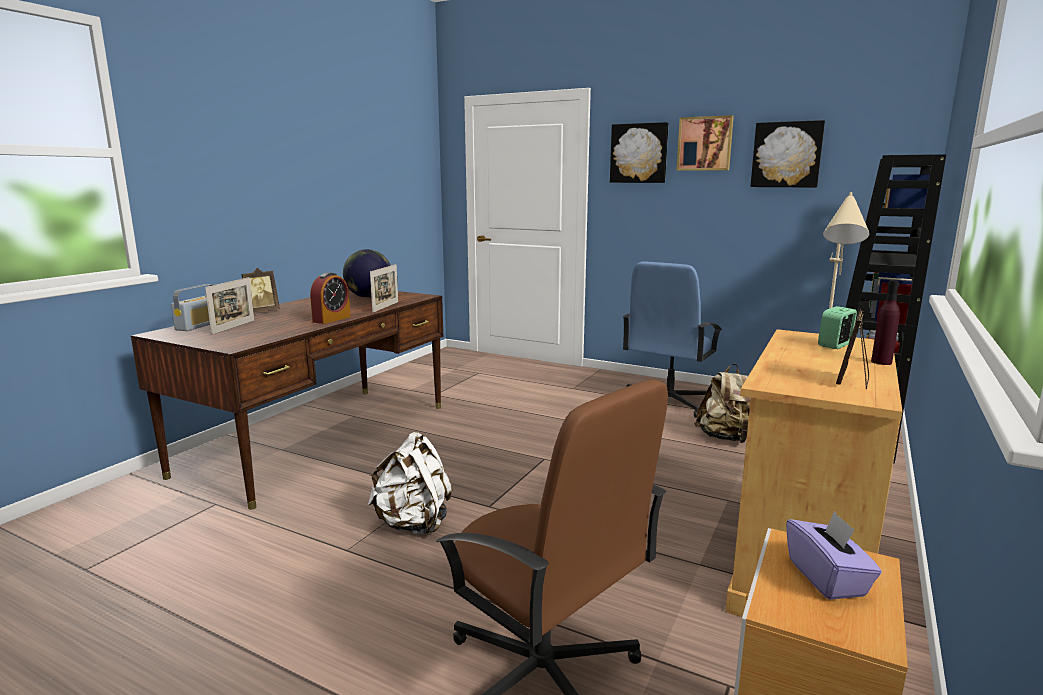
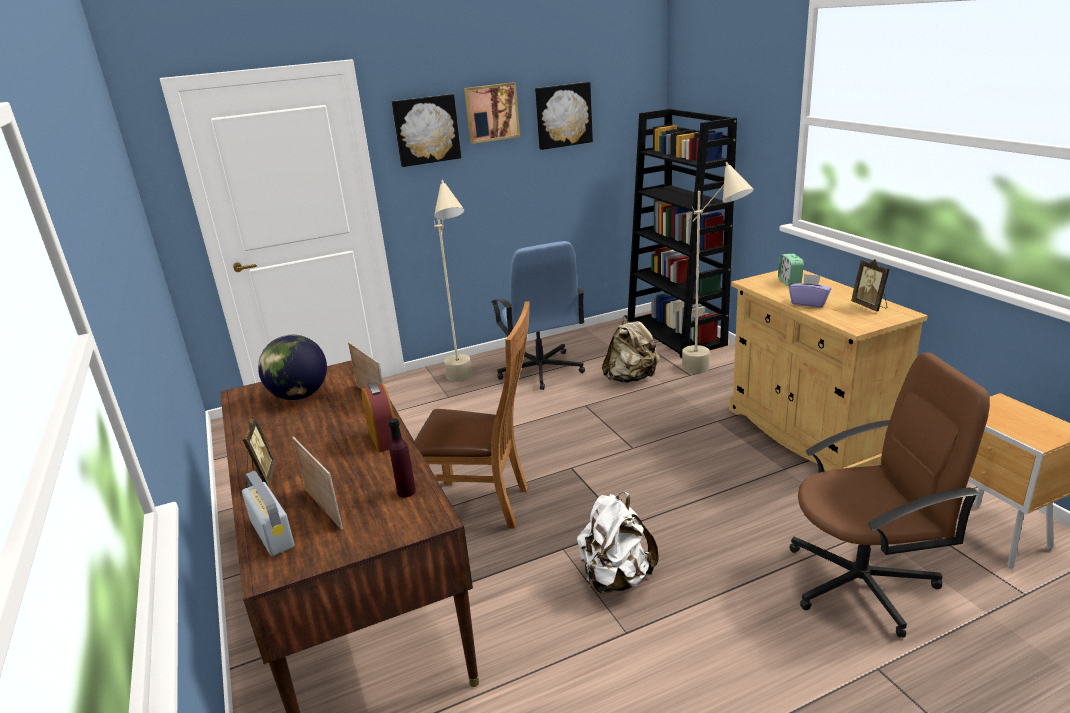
camera: 50 degrees left, 10 degrees up
(452, 445) = (484, 505): none -> brown chair
(599, 387) = (465, 384): none -> beige floor lamp
(827, 578) = (1013, 417): purple tissue box -> purple tissue box (808, 303)
(881, 362) = (837, 285): purple bottle -> purple bottle (406, 491)

